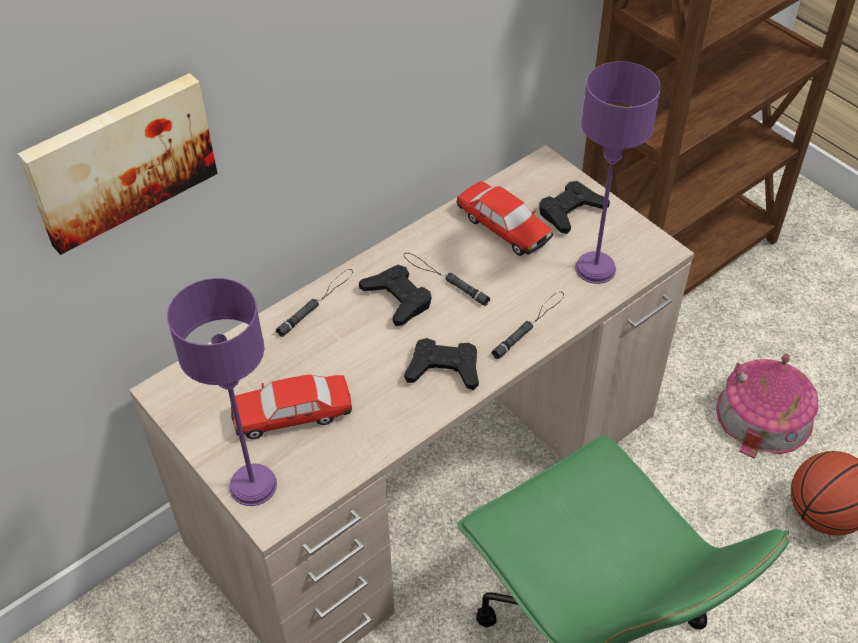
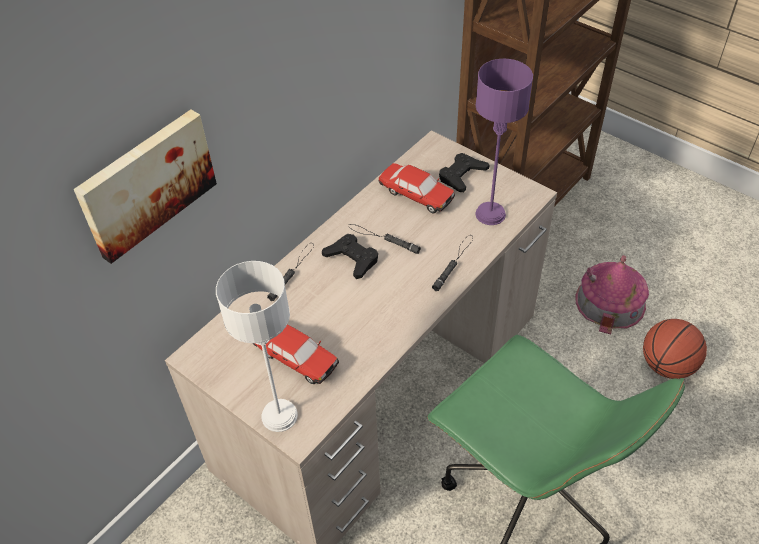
camera: 10 degrees left, 0 degrees up
(253, 486) = (280, 416): purple table lamp -> white table lamp
(292, 414) = (295, 357): toy car -> toy car turned 120 degrees counterclockwise
(444, 369) = (399, 305): black game controller -> none

